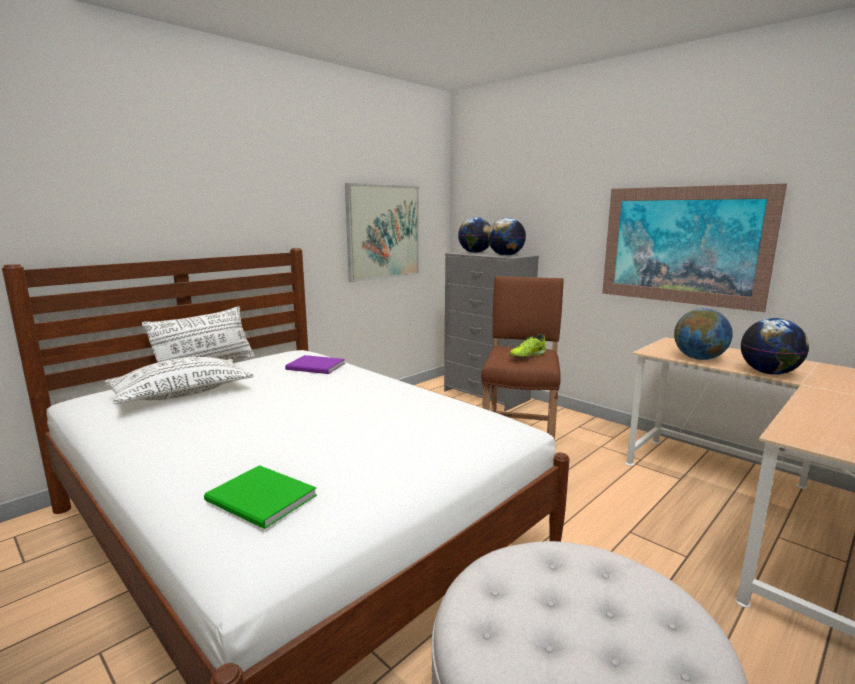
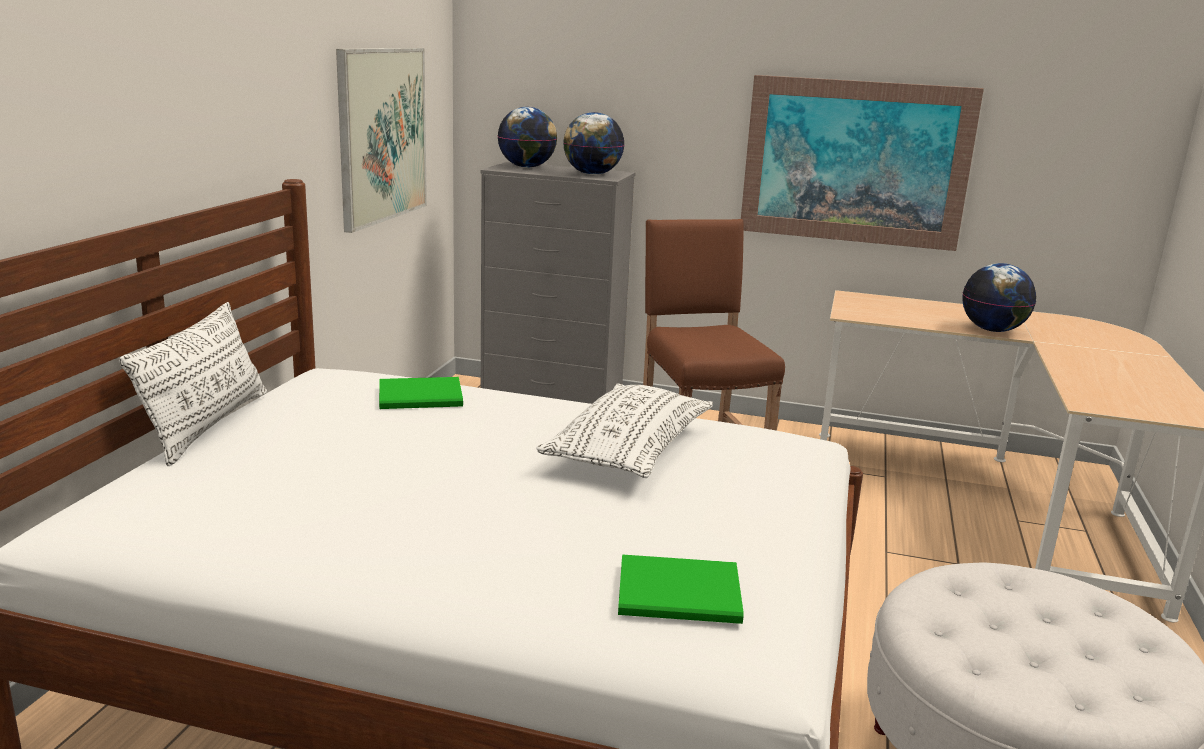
camera: 30 degrees left, 5 degrees up
(182, 394) = (279, 481): white pillow -> white pillow (629, 450)
(316, 367) = (423, 397): purple book -> green book
(527, 356) = (720, 340): shoe -> none
(699, 358) = (908, 319): globe -> none

